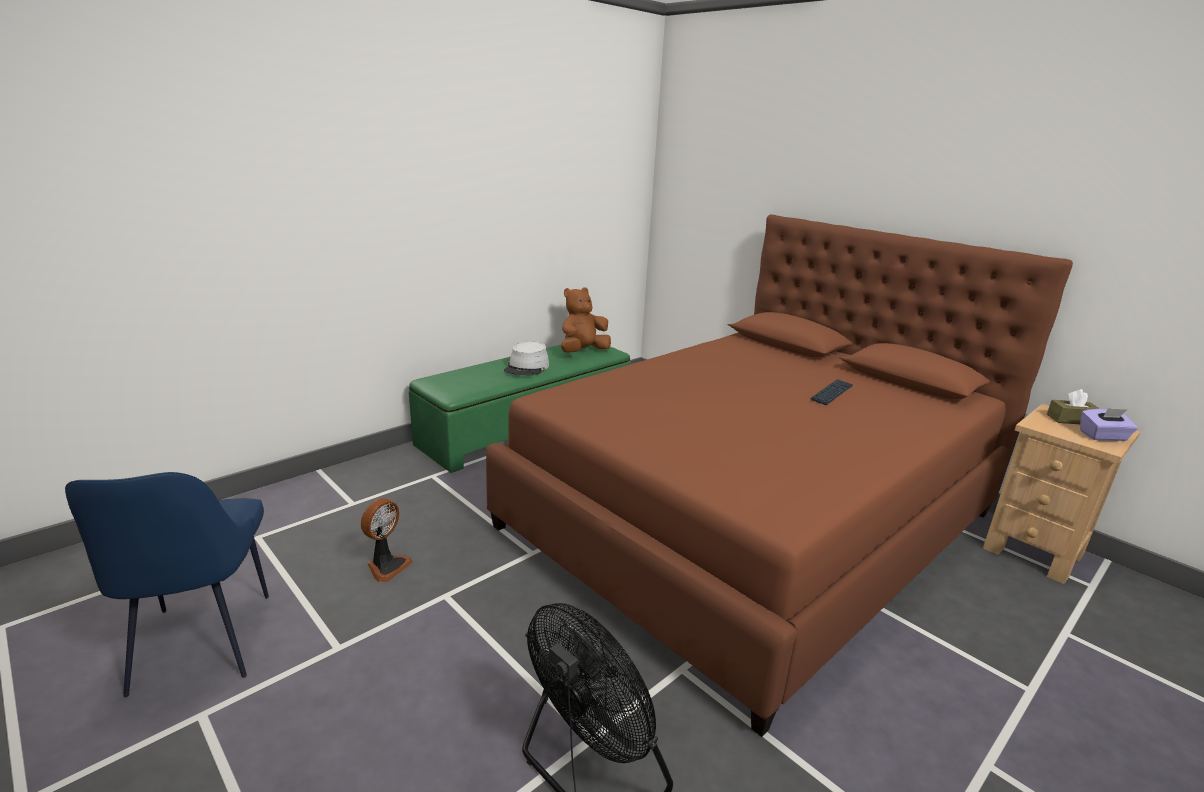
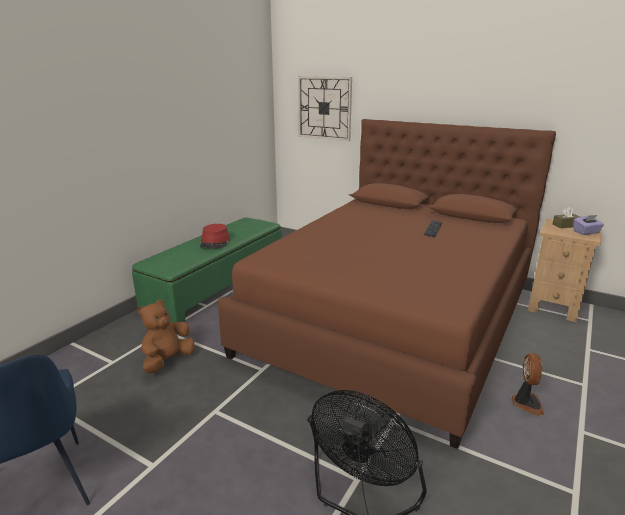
camera: 15 degrees left, 0 degrees up
(387, 566) = (161, 400): fan -> fan (526, 403)
(527, 367) = (215, 242): grey hat -> red hat
(583, 352) = (248, 226): brown plush toy -> brown plush toy (168, 361)
(719, 194) = (324, 108): none -> wall clock

